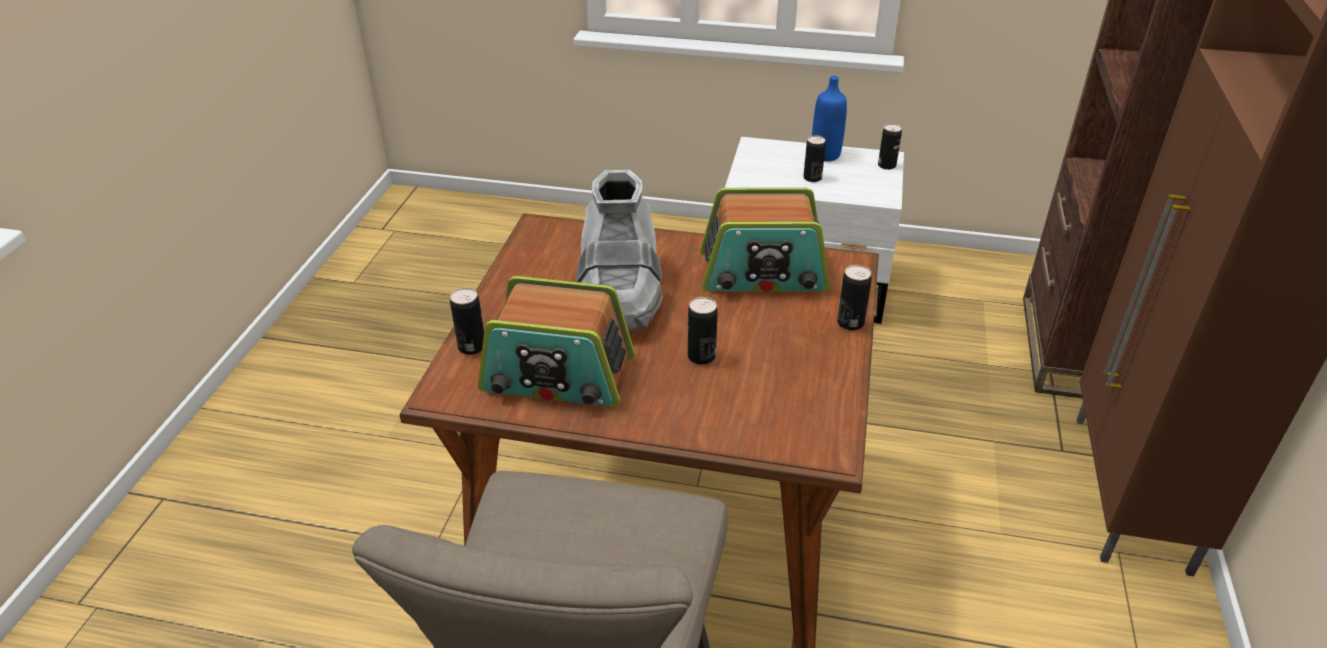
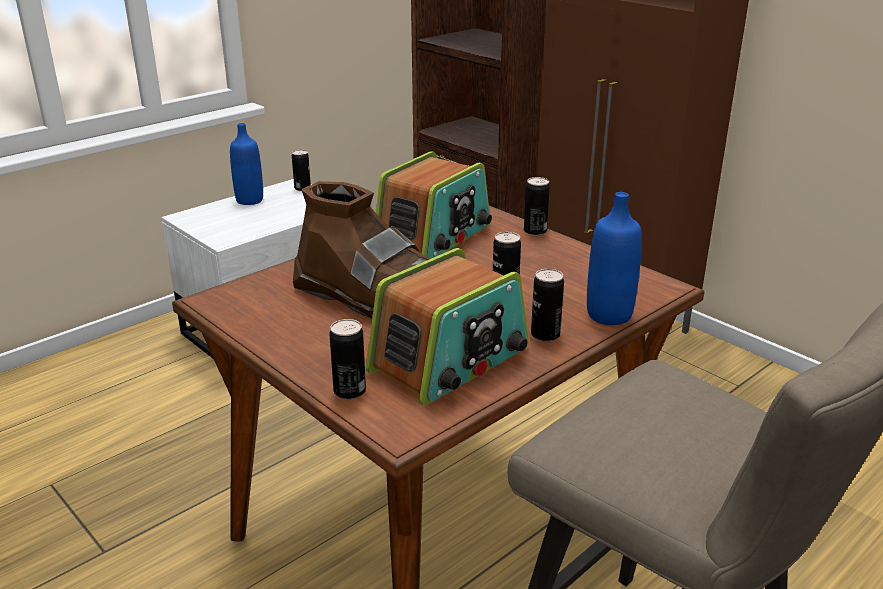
camera: 55 degrees left, 10 degrees down
(620, 292) = (374, 296): grey boot -> brown boot
(727, 434) = (609, 315): none -> blue bottle
(812, 178) = (268, 216): can -> can (545, 334)

